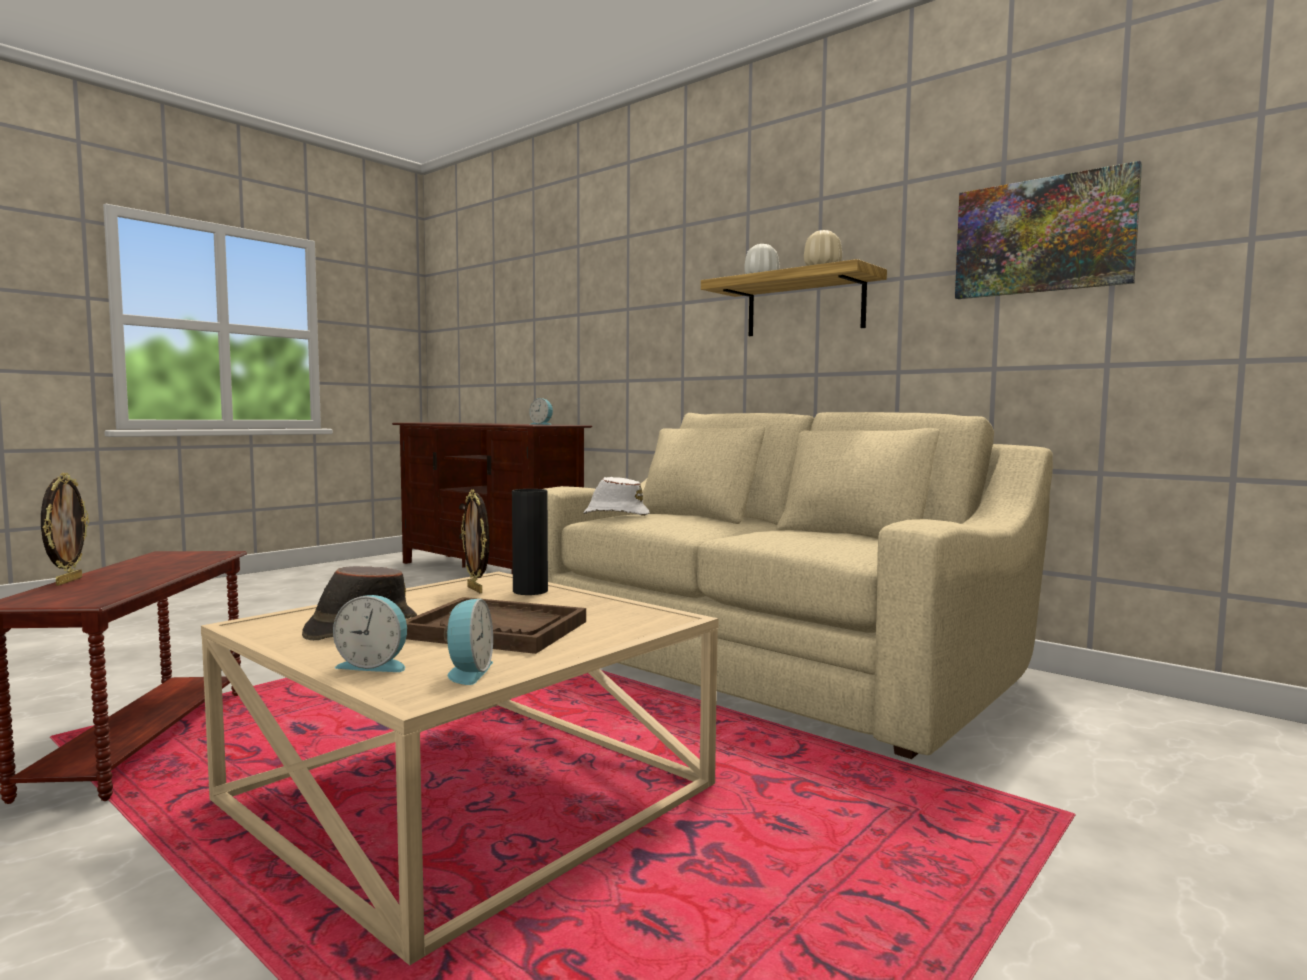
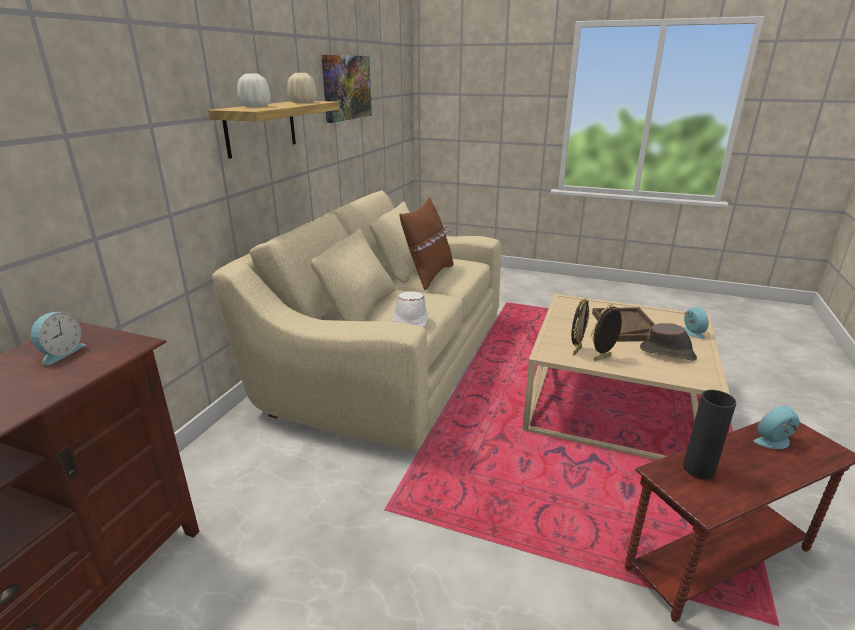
camera: 110 degrees left, 20 degrees up
(67, 581) = (800, 473): picture frame -> picture frame (602, 358)
(467, 672) = (669, 317): alarm clock -> alarm clock (775, 442)
(530, 591) = (561, 336): black vase -> black vase (698, 469)
(786, 531) = (428, 275): none -> brown pillow

